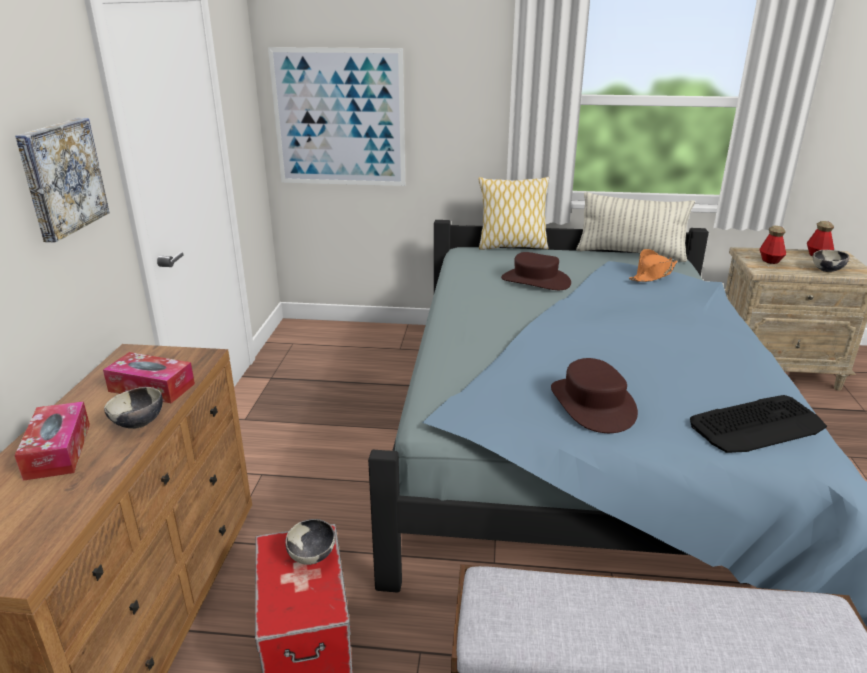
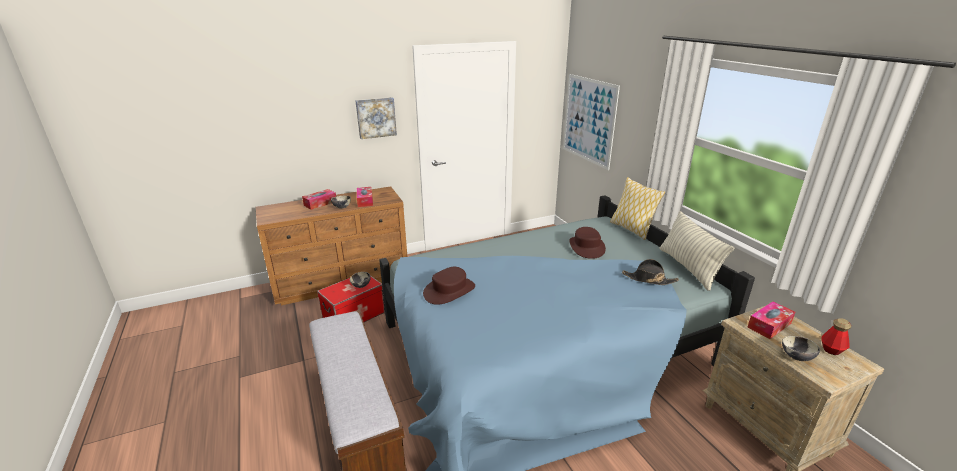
camera: 60 degrees right, 0 degrees up
(652, 275) = (648, 279): orange hat -> black hat
(757, 425) = (471, 343): keyboard -> none
(770, 261) = (769, 325): bottle -> tissue box

